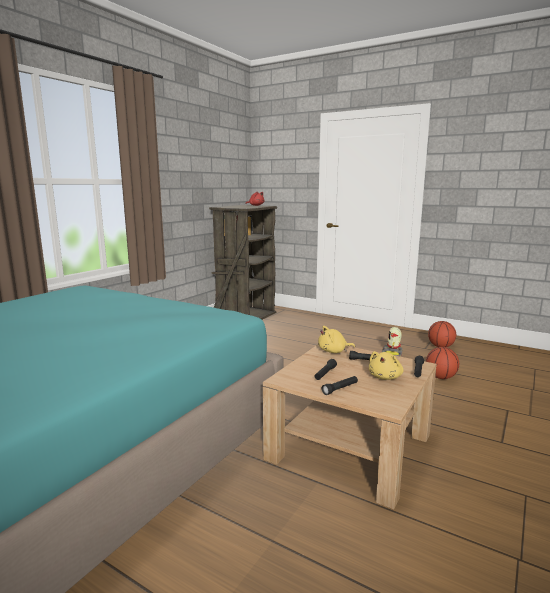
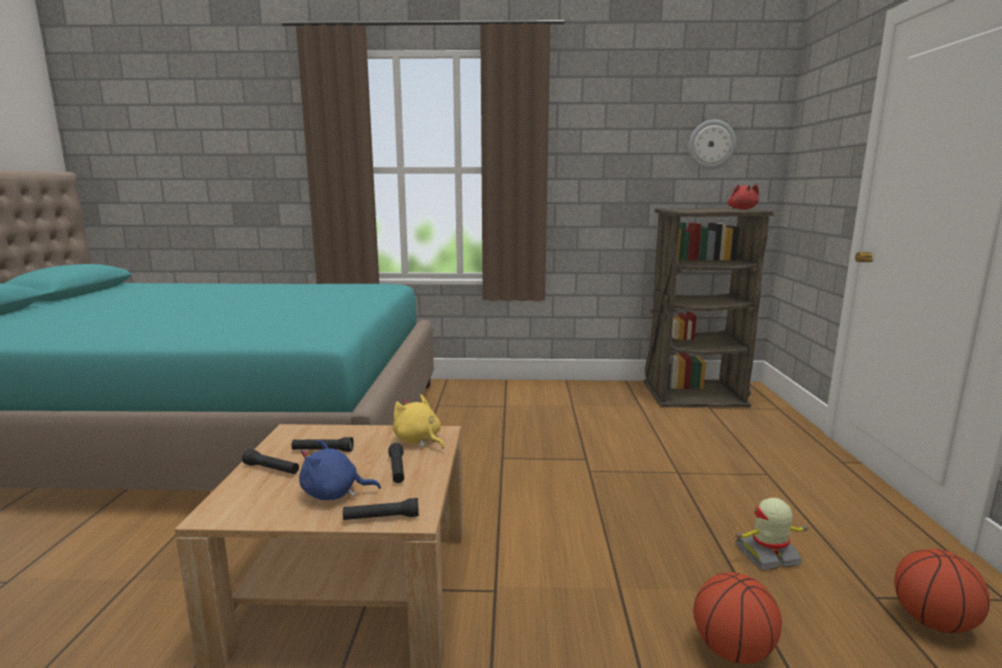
camera: 60 degrees right, 0 degrees up
(225, 167) = (711, 144): none -> wall clock
(385, 377) = (334, 494): yellow plush toy -> blue plush toy

